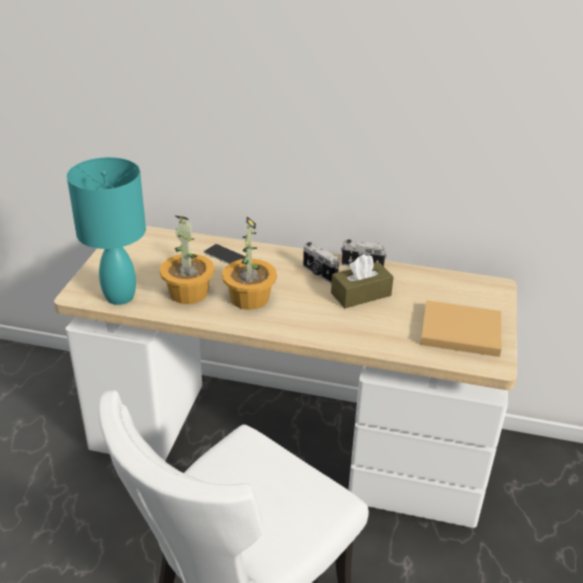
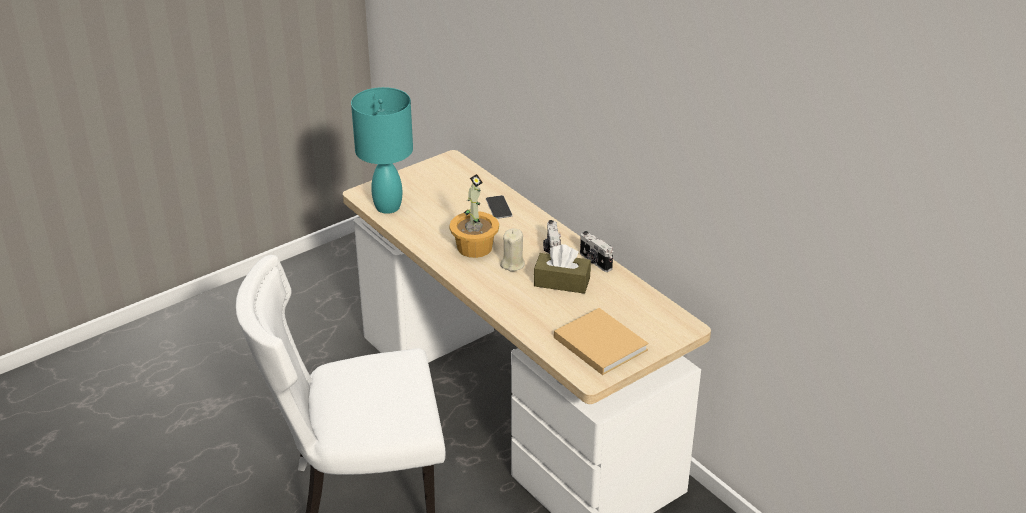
camera: 40 degrees right, 0 degrees up
(188, 293) = (436, 224): potted plant -> none
(302, 298) = (513, 264): none -> beige candle

